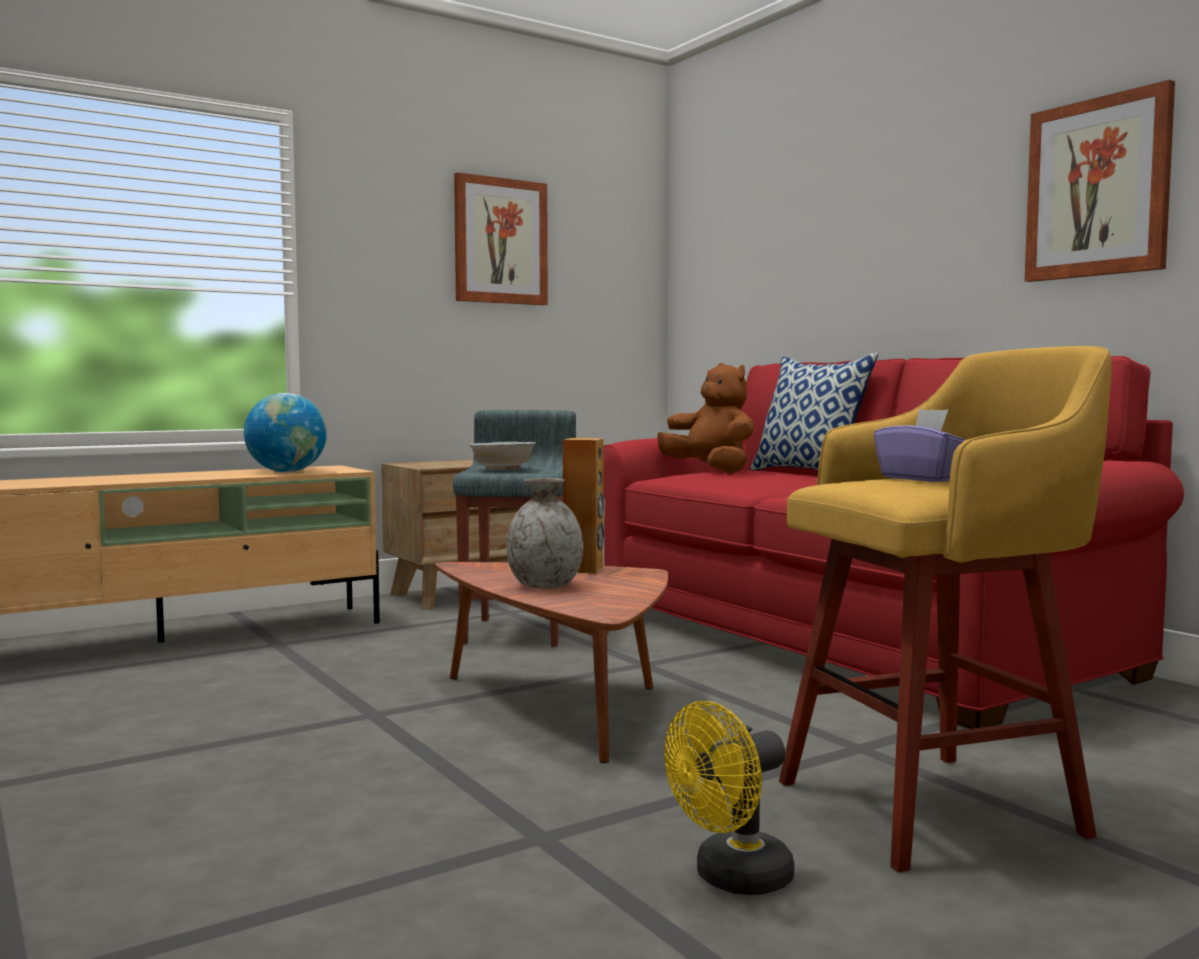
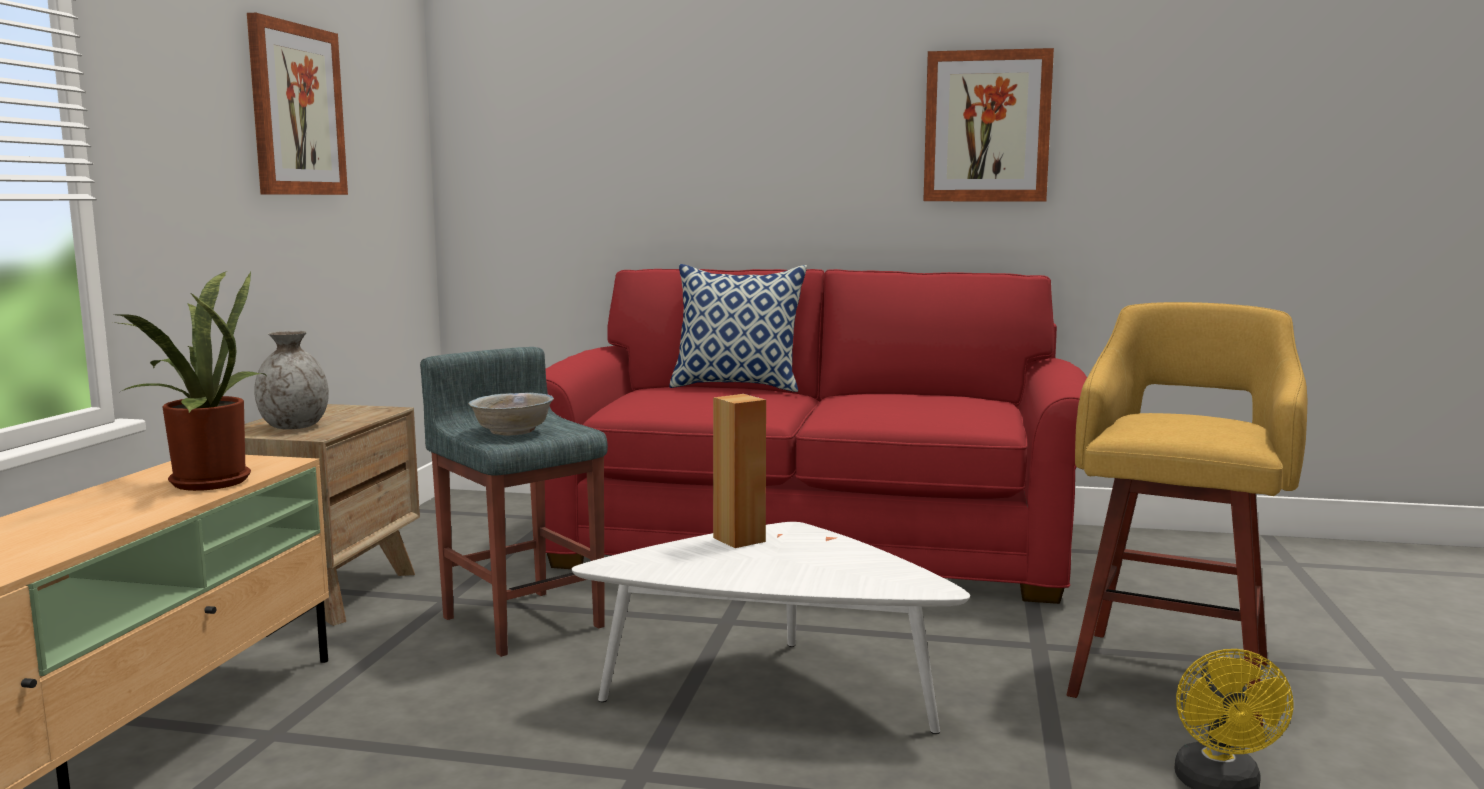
camera: 45 degrees left, 5 degrees up
(287, 472) = (203, 482): globe -> potted plant
(545, 586) = (781, 570): grey vase -> grey vase (294, 427)
(563, 705) = (773, 690): brown coffee table -> white coffee table
(711, 471) = (646, 395): brown plush toy -> none
(925, 479) = (1184, 421): purple tissue box -> none

